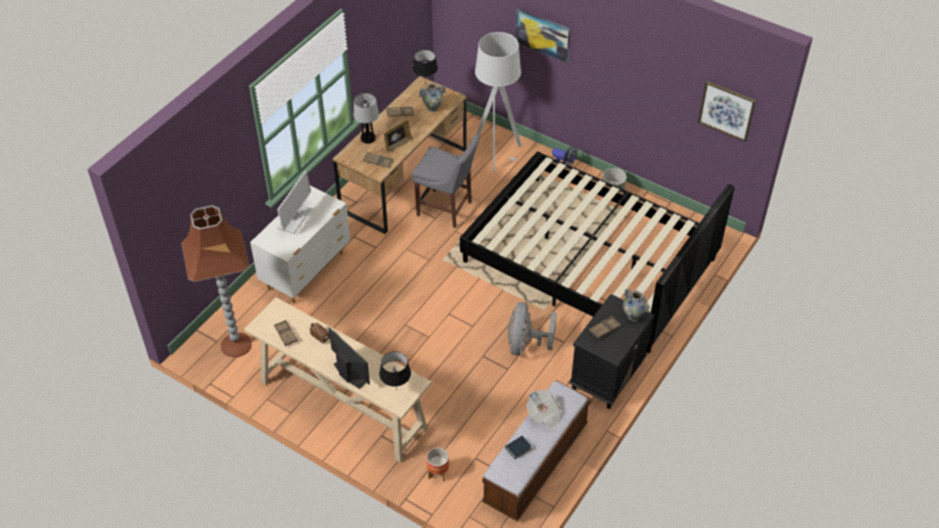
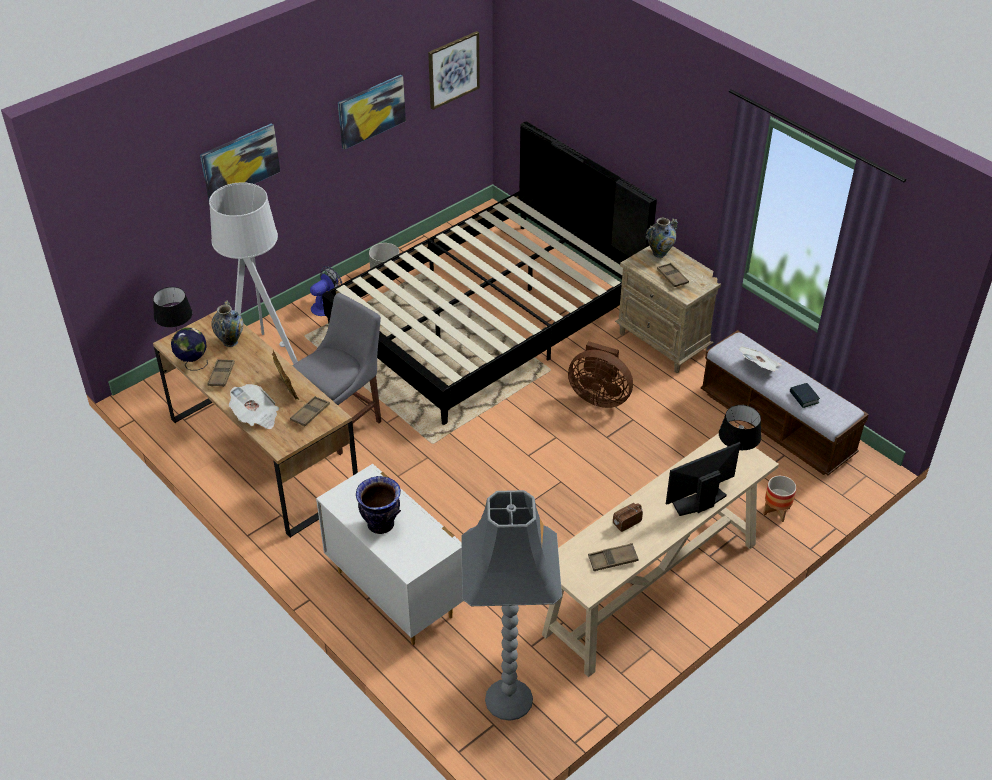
camera: 75 degrees left, 5 degrees down
(237, 345) = (509, 698): brown floor lamp -> grey floor lamp
(294, 219) = (380, 525): monitor -> vase
(368, 138) = (256, 416): table lamp -> newspaper
(406, 98) = (193, 364): none -> globe
(525, 344) = (599, 396): grey fan -> brown fan
(607, 377) = (666, 342): black nightstand -> beige nightstand
(648, 82) = (371, 111): none -> picture

